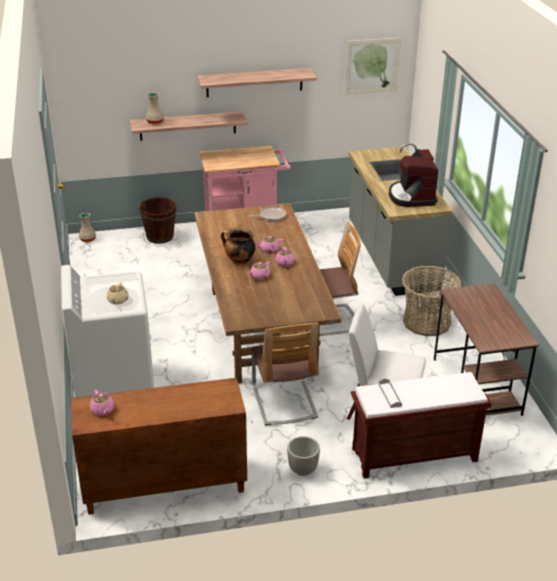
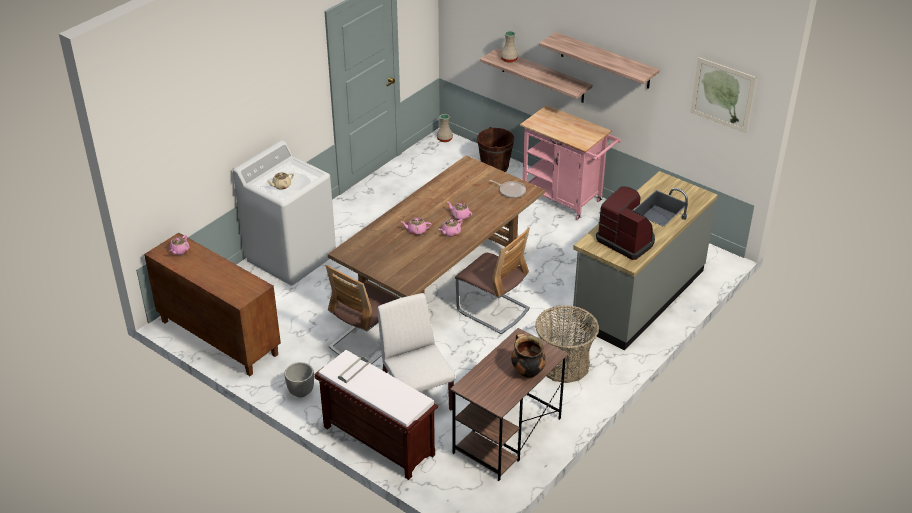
camera: 50 degrees right, 5 degrees up
(239, 261) = (425, 211): cooking pot -> cooking pot (527, 371)
(412, 196) = (626, 240): coffee machine -> coffee machine turned 90 degrees clockwise

